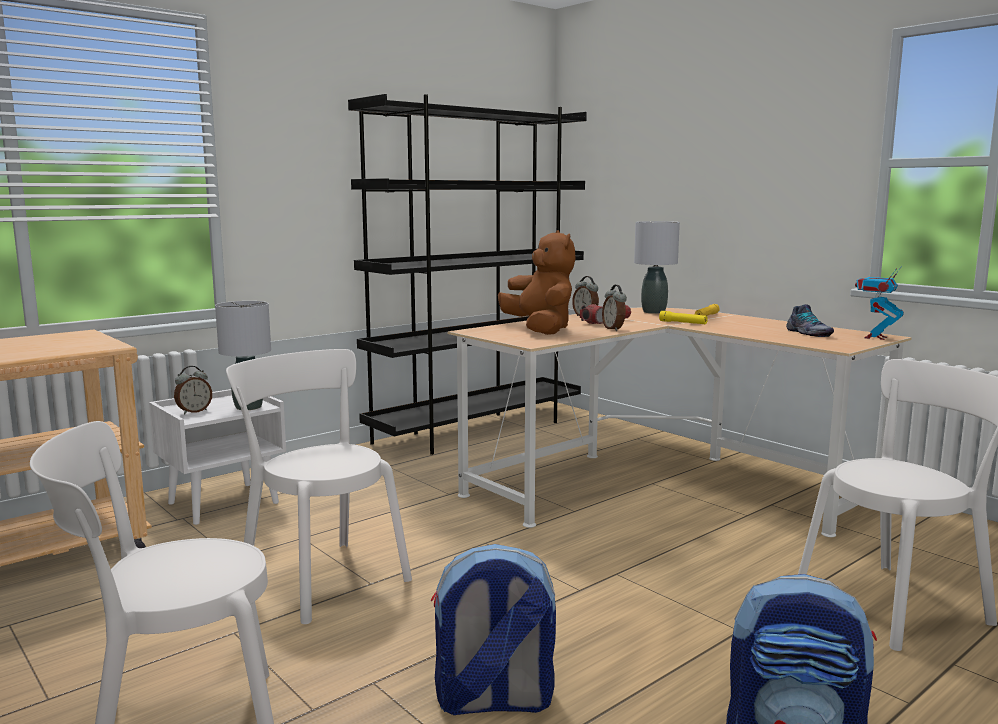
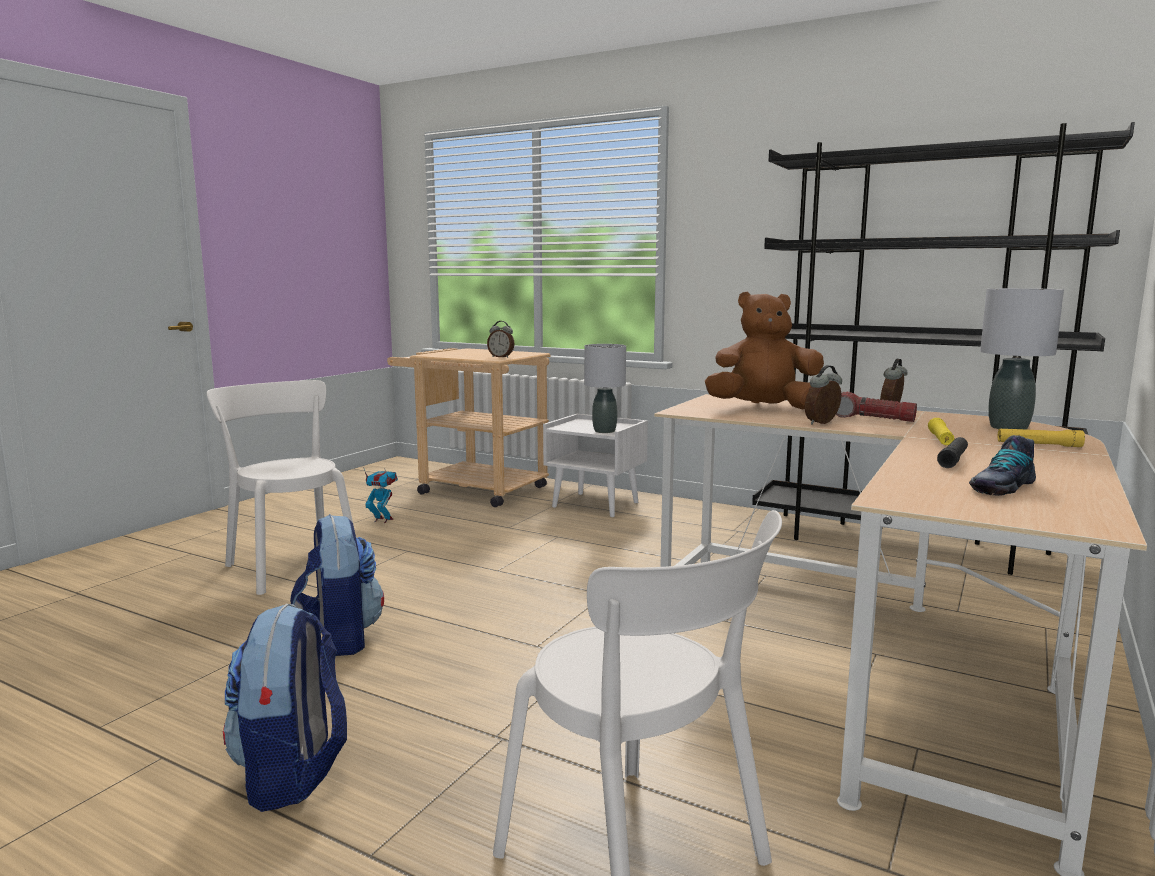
camera: 70 degrees right, 0 degrees up
(194, 411) = (578, 425): alarm clock -> alarm clock (501, 357)
(321, 577) = (497, 555): white chair -> none
(540, 330) = (763, 408): brown plush toy -> brown plush toy turned 135 degrees counterclockwise
(742, 329) = (953, 460): none -> black flashlight
(875, 337) = (1059, 520): toy robot -> toy robot (383, 520)

